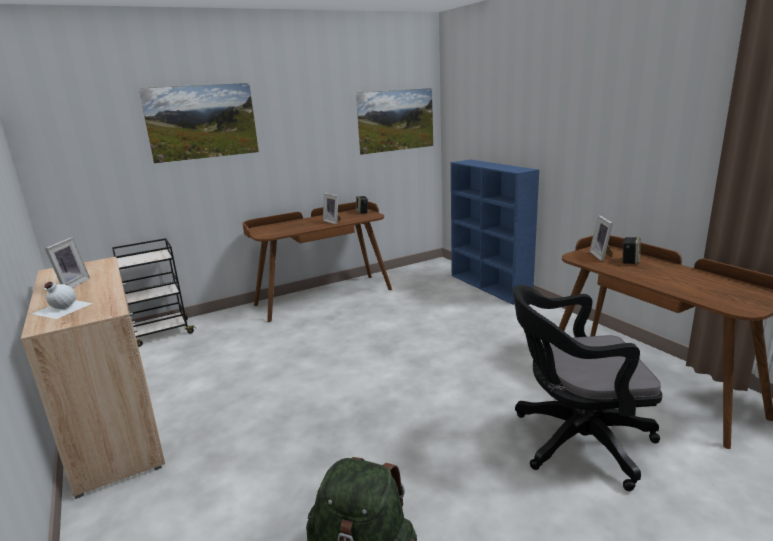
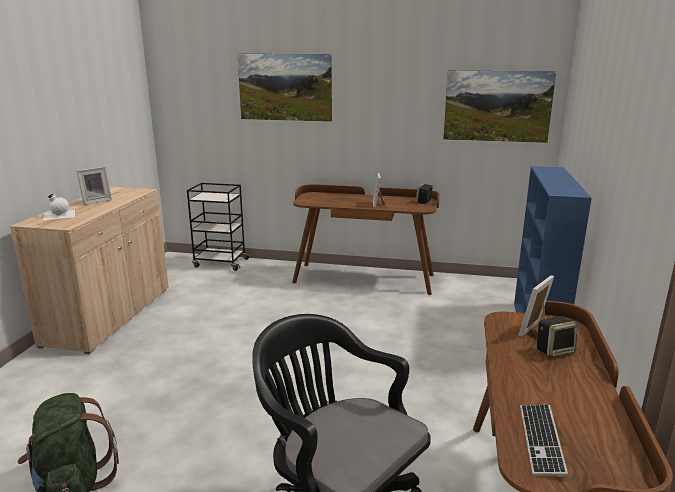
camera: 40 degrees right, 0 degrees up
(717, 297) = (541, 440): none -> keyboard

